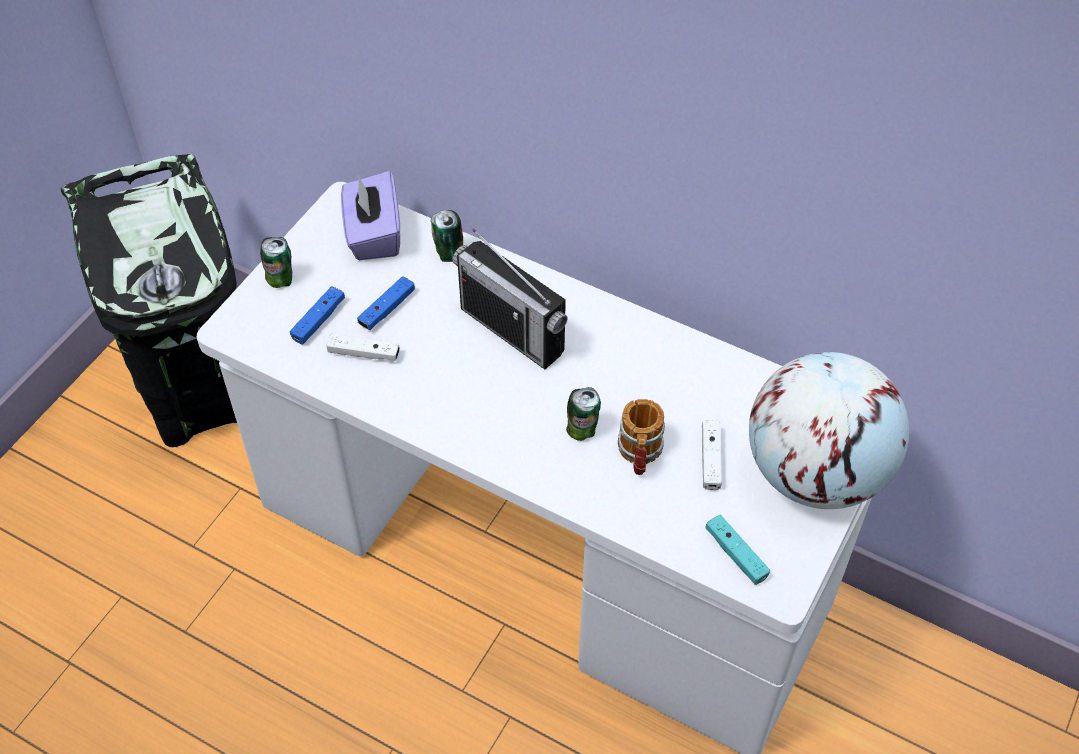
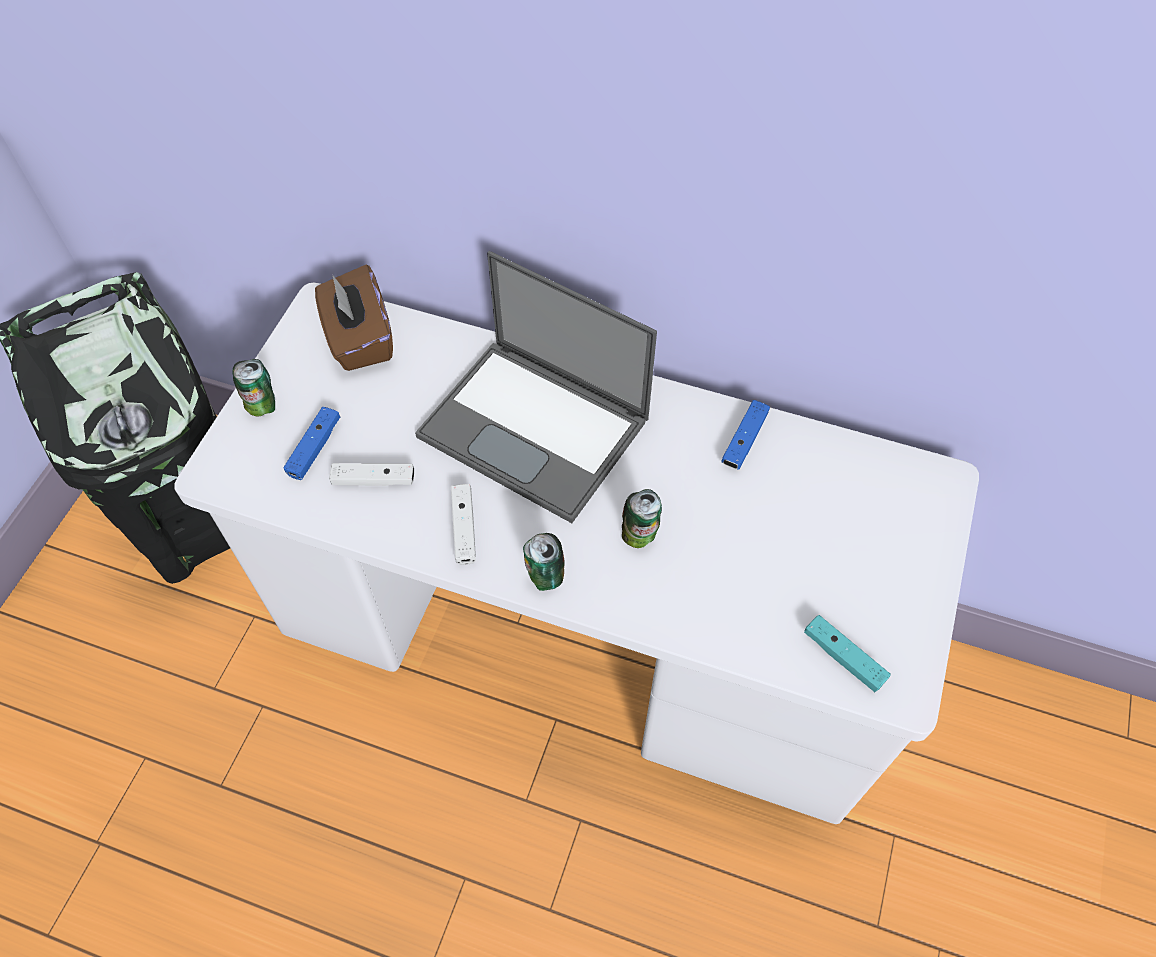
camera: 10 degrees left, 5 degrees up
(373, 235) = (359, 339): purple tissue box -> brown tissue box
(387, 309) = (391, 423): blue game controller -> blue game controller (744, 440)
(448, 254) = (448, 349): can -> can (545, 578)
(512, 330) = (536, 428): radio -> laptop
(639, 455) = (709, 554): mug -> none
(710, 459) = (788, 547): white game controller -> white game controller (464, 528)
(815, 473) = (905, 546): globe -> none

